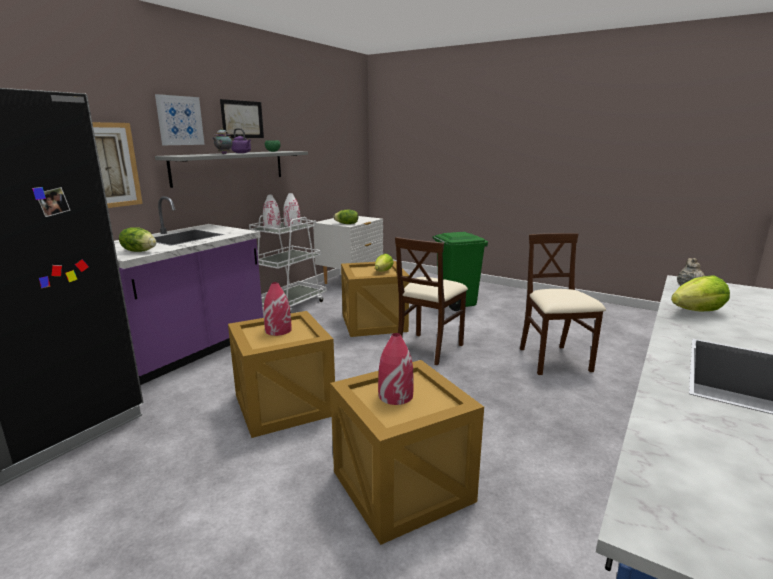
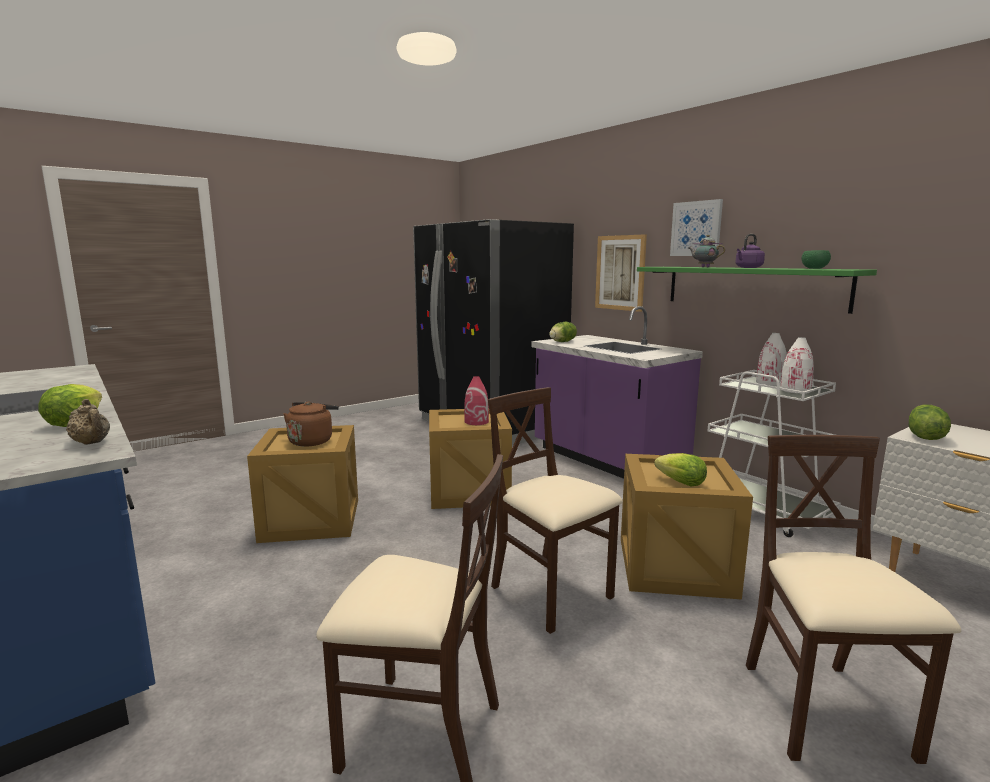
camera: 110 degrees right, 5 degrees down
(230, 167) = (752, 287): grey shelf -> green shelf
(242, 119) = (788, 220): picture -> none
(395, 395) = (312, 441): red vase -> brown kettle
(456, 303) = (823, 711): green trash can -> beige chair

